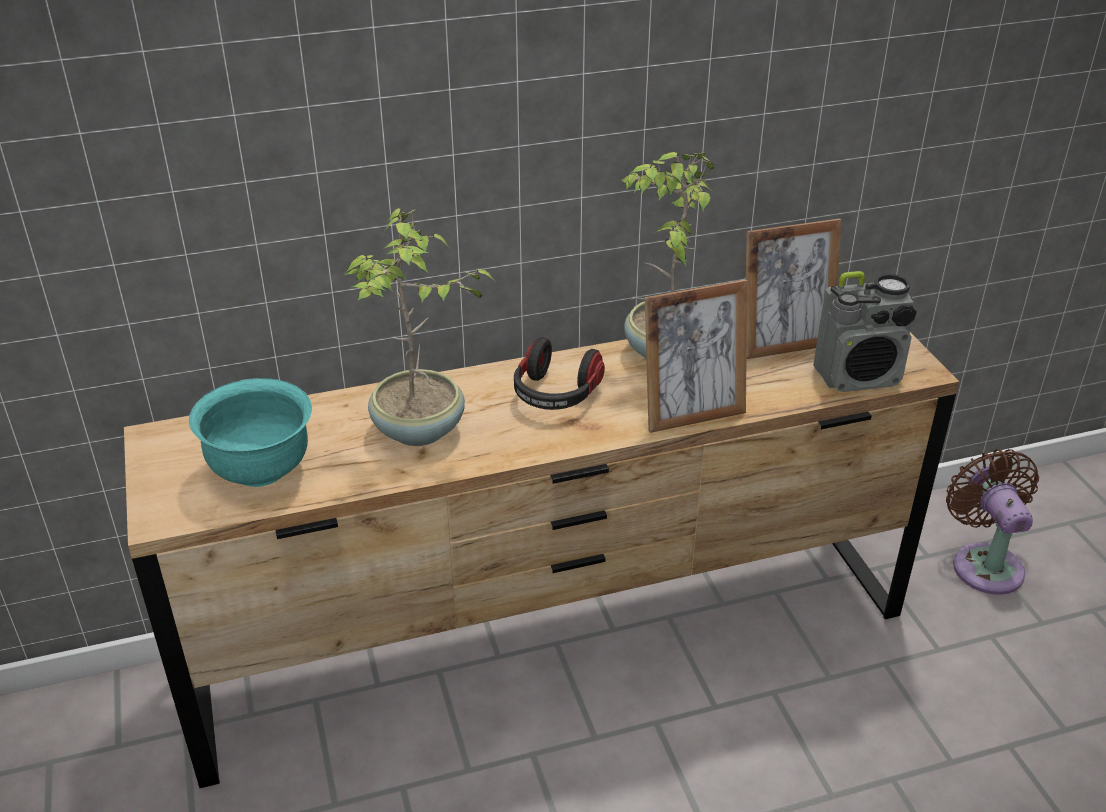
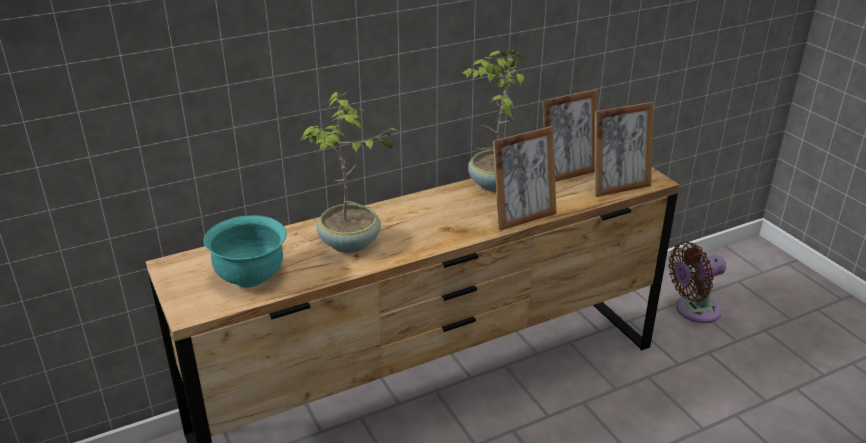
camera: 10 degrees left, 5 degrees down
(555, 395) = (432, 215): headphones -> none
(858, 376) = (618, 187): radio -> picture frame
(984, 563) = (693, 310): brown fan -> brown fan turned 90 degrees counterclockwise

